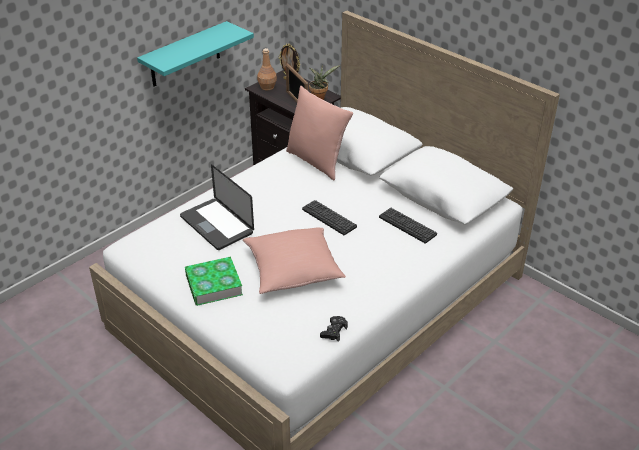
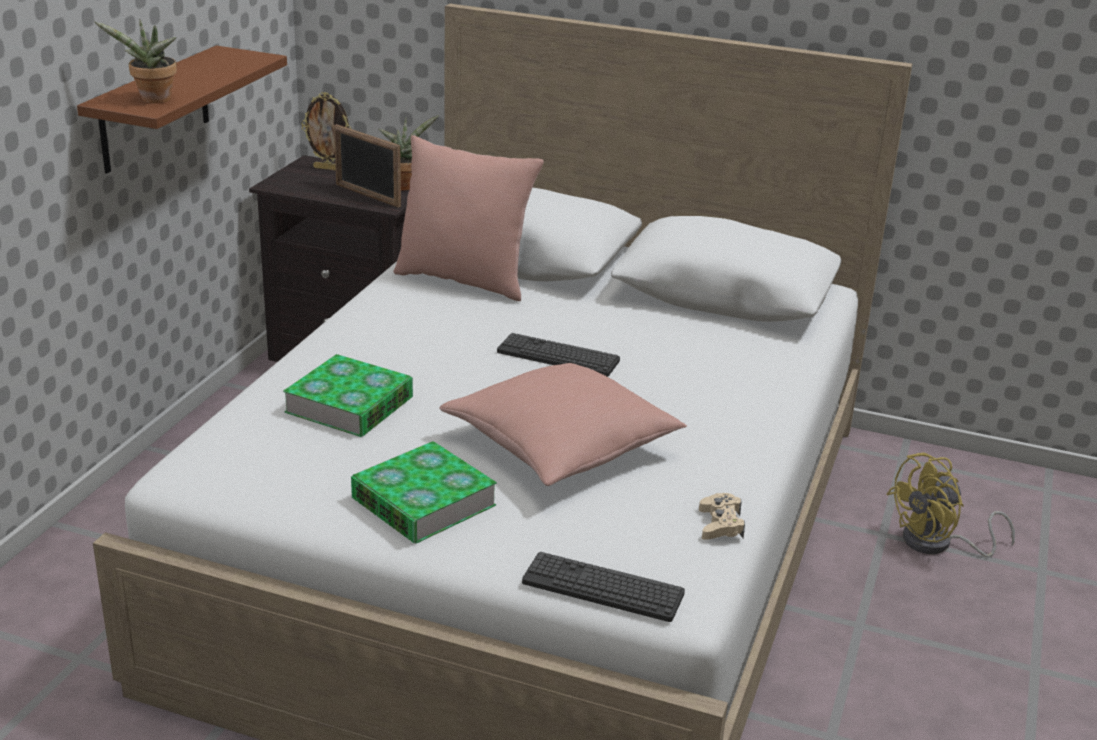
camera: 25 degrees left, 10 degrees down
(170, 58) = (153, 100): none -> potted plant
(185, 55) = (154, 109): turquoise shelf -> brown shelf
(216, 225) = (349, 405): laptop -> book
(267, 87) = (292, 182): brown bottle -> none
(334, 331) = (720, 524): black game controller -> beige game controller
(407, 226) = (705, 343): keyboard -> keyboard (602, 588)
(520, 355) = (937, 544): none -> yellow fan

